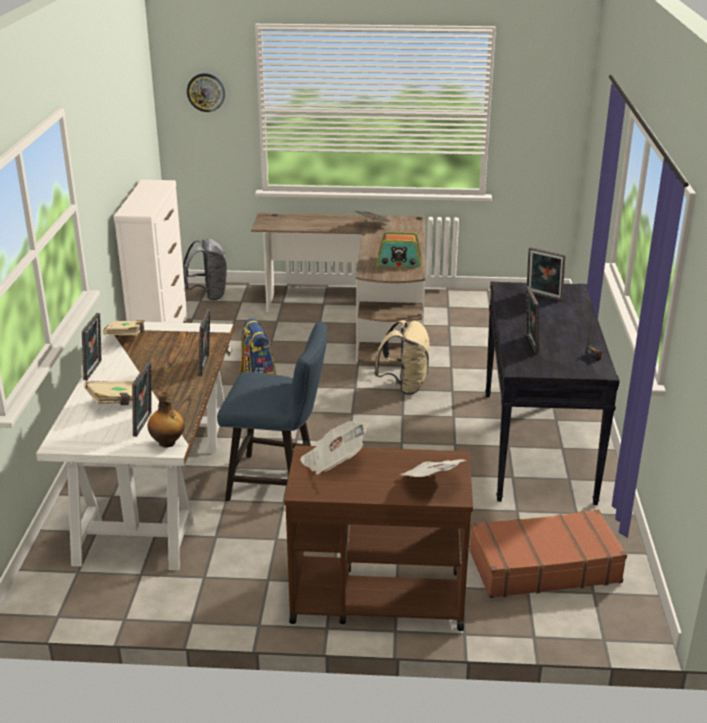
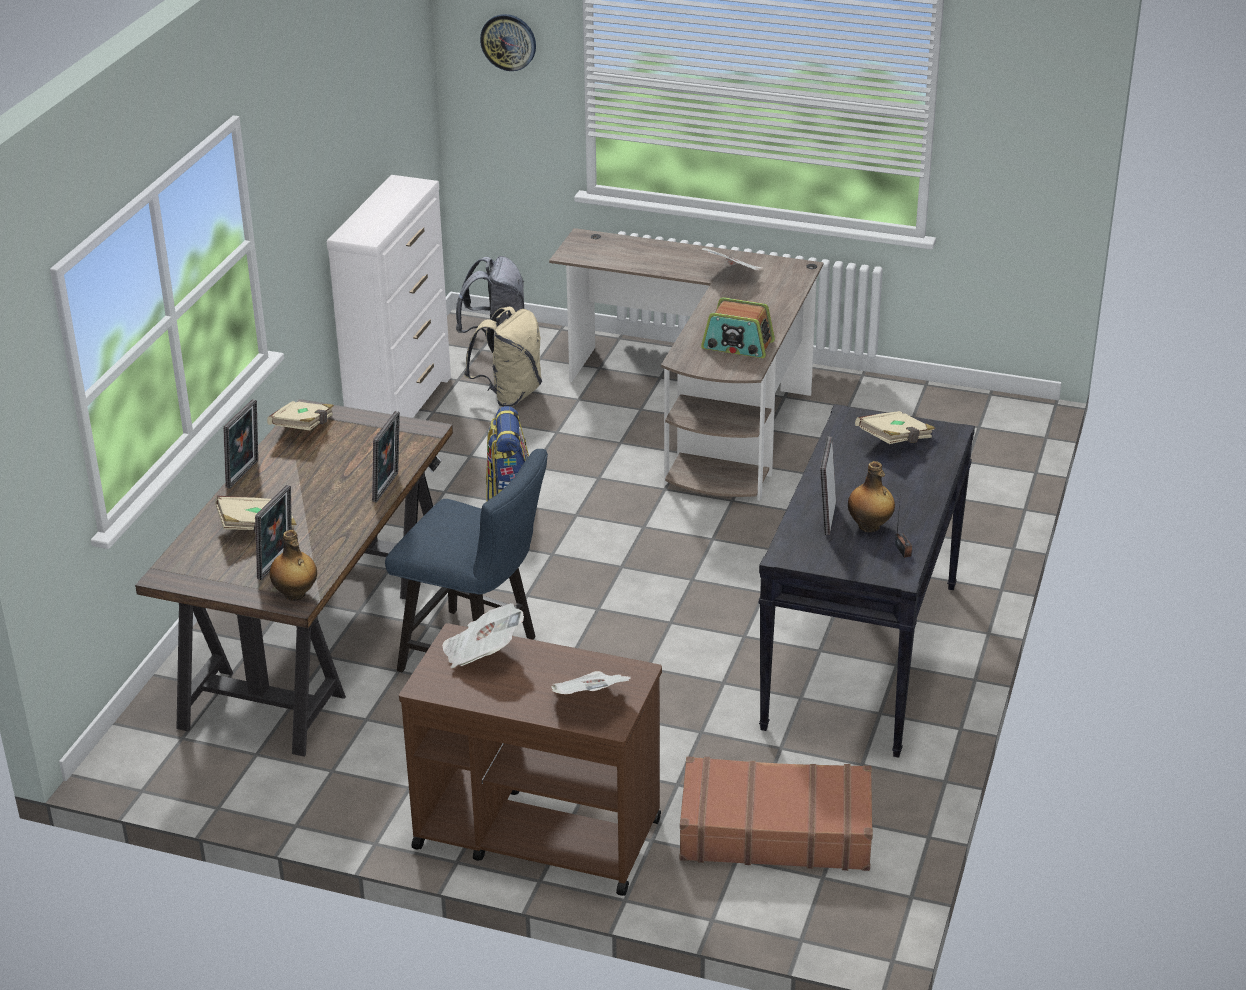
camera: 15 degrees right, 5 degrees up
(156, 484) = (317, 634): white desk -> brown desk
(404, 386) = (716, 534): beige backpack -> beige backpack (509, 395)
(543, 297) = (895, 441): picture frame -> beige book
(561, 346) = (869, 526): none -> bottle

